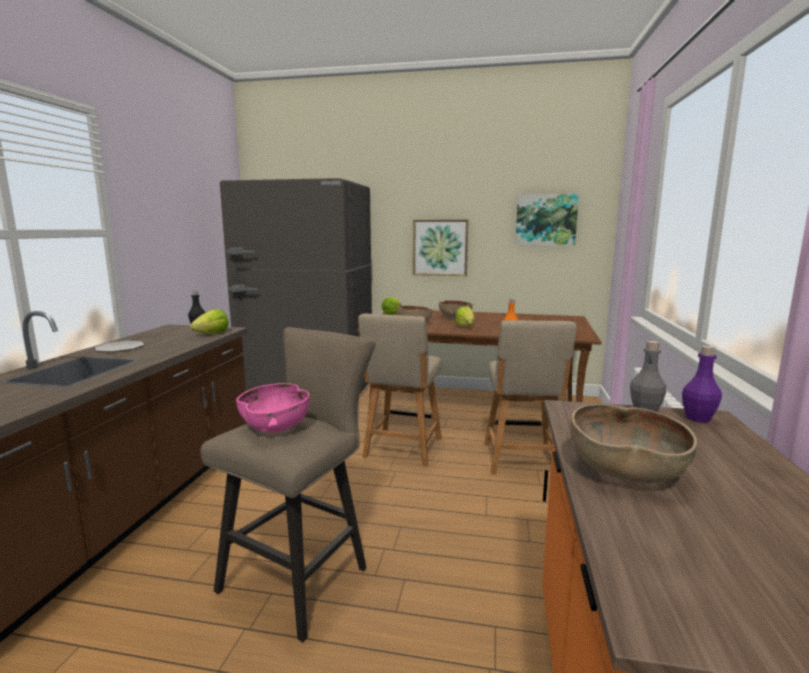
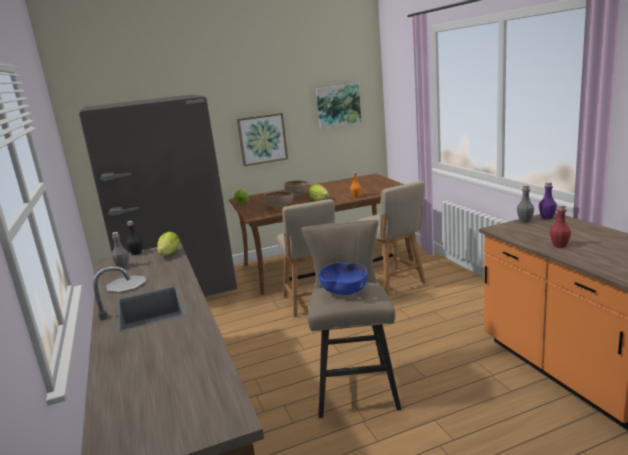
camera: 30 degrees left, 5 degrees up
(162, 333) = (122, 266): none -> grey bottle
(276, 427) = (345, 291): pink bowl -> blue bowl
(625, 472) = (559, 245): brown bowl -> red bottle

